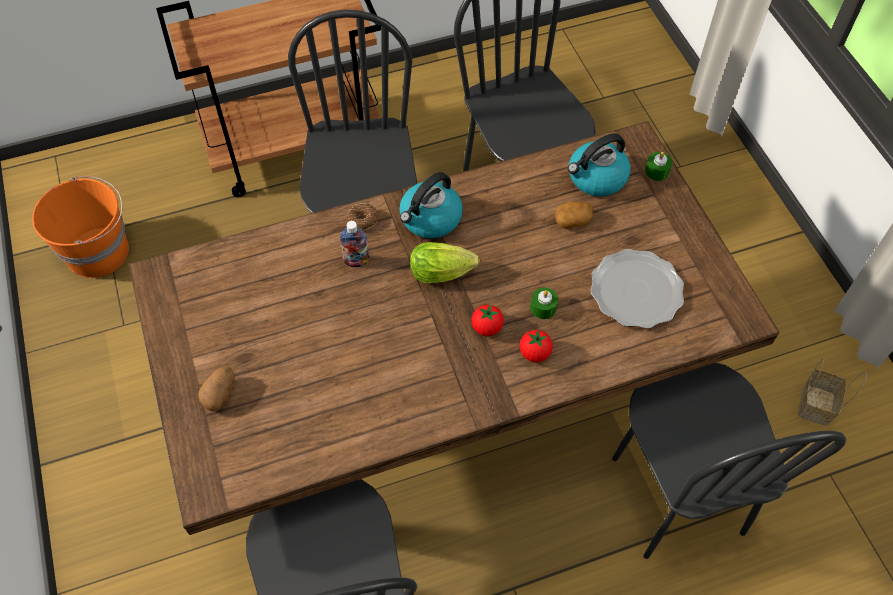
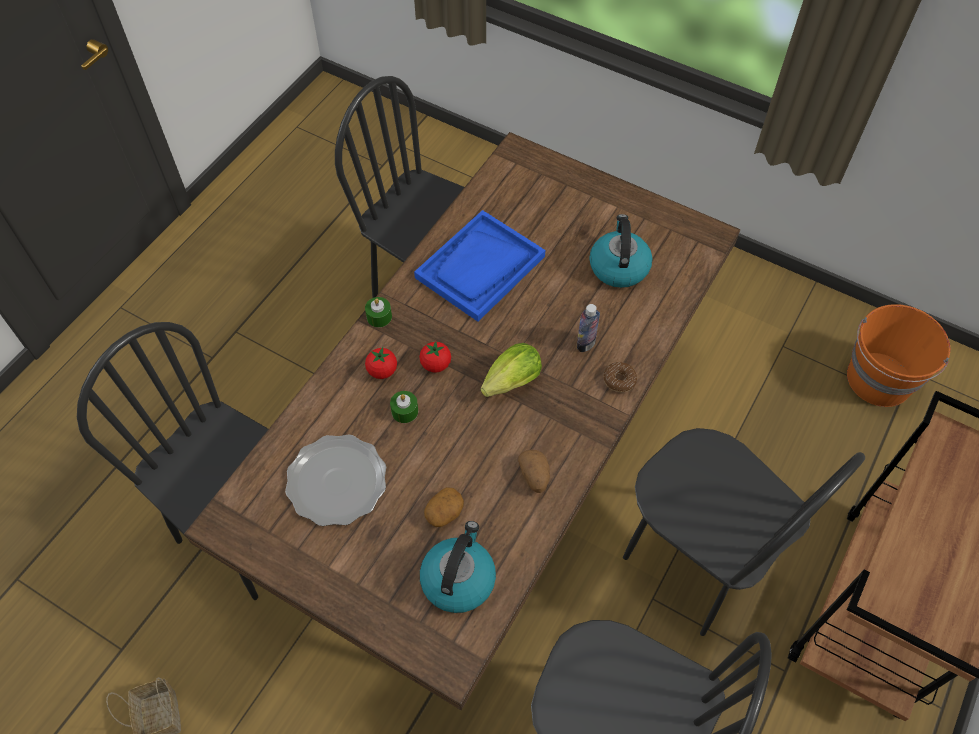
camera: 140 degrees right, 0 degrees up
(220, 394) = (572, 200): potato -> potato (534, 476)
(369, 387) = (480, 267): none -> blue tray
(430, 219) = (566, 421): kettle -> kettle (618, 266)
(657, 171) = (404, 636): green candle -> green candle (379, 317)

